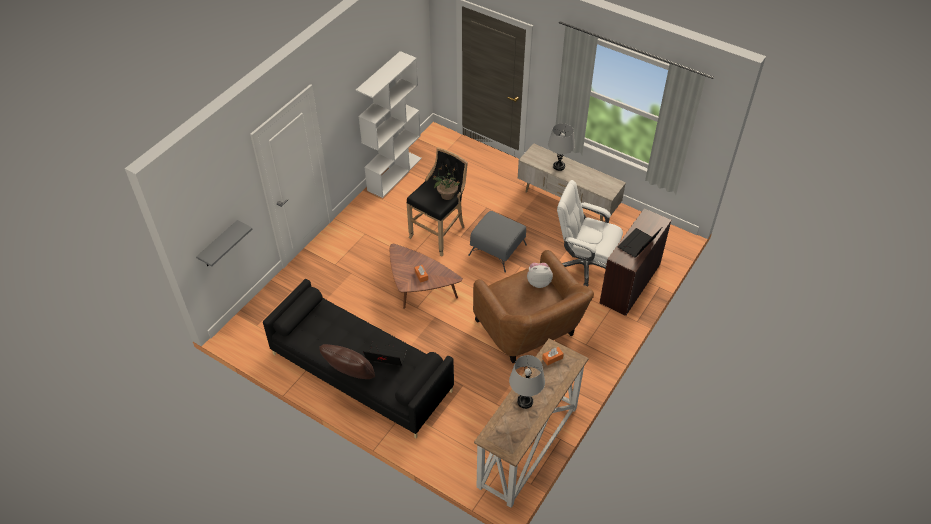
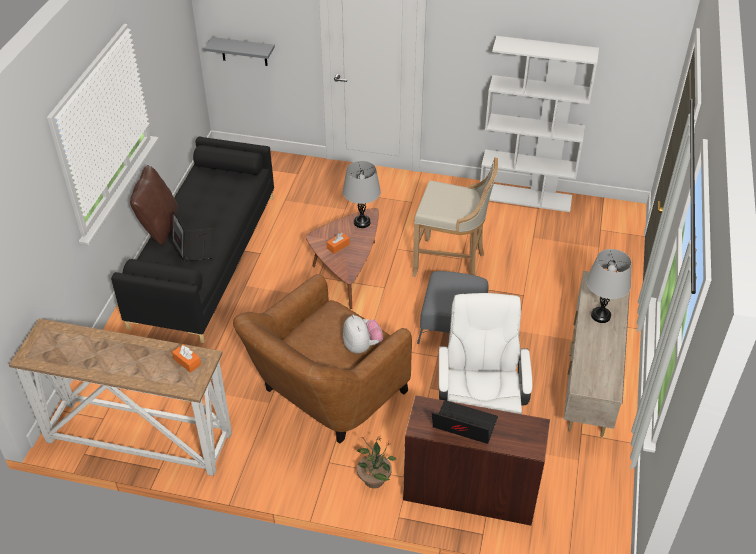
camera: 70 degrees right, 5 degrees down
(440, 232) = (451, 263): black stool -> beige stool
(447, 195) = (453, 211): potted plant -> potted plant (374, 479)
(525, 401) = (108, 350): grey table lamp -> grey table lamp (362, 222)

